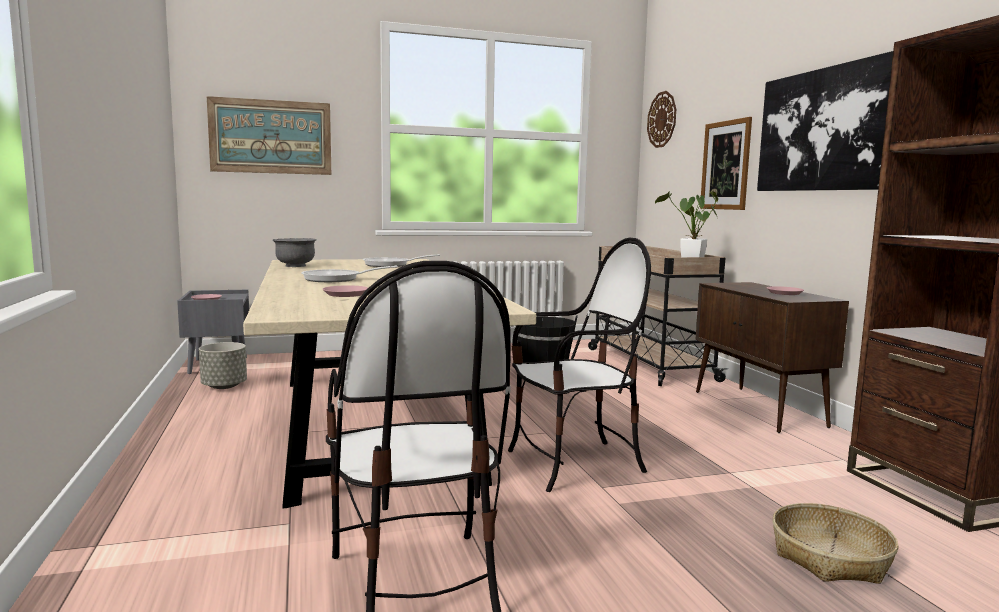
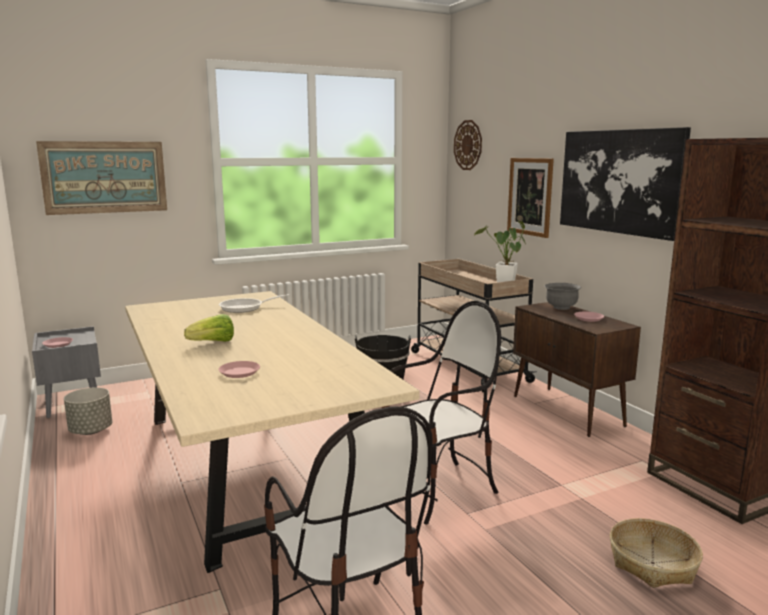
camera: 10 degrees left, 5 degrees up
(295, 266) = (156, 318): grey bowl -> grey bowl (561, 307)
(337, 279) = (213, 342): frying pan -> lettuce

